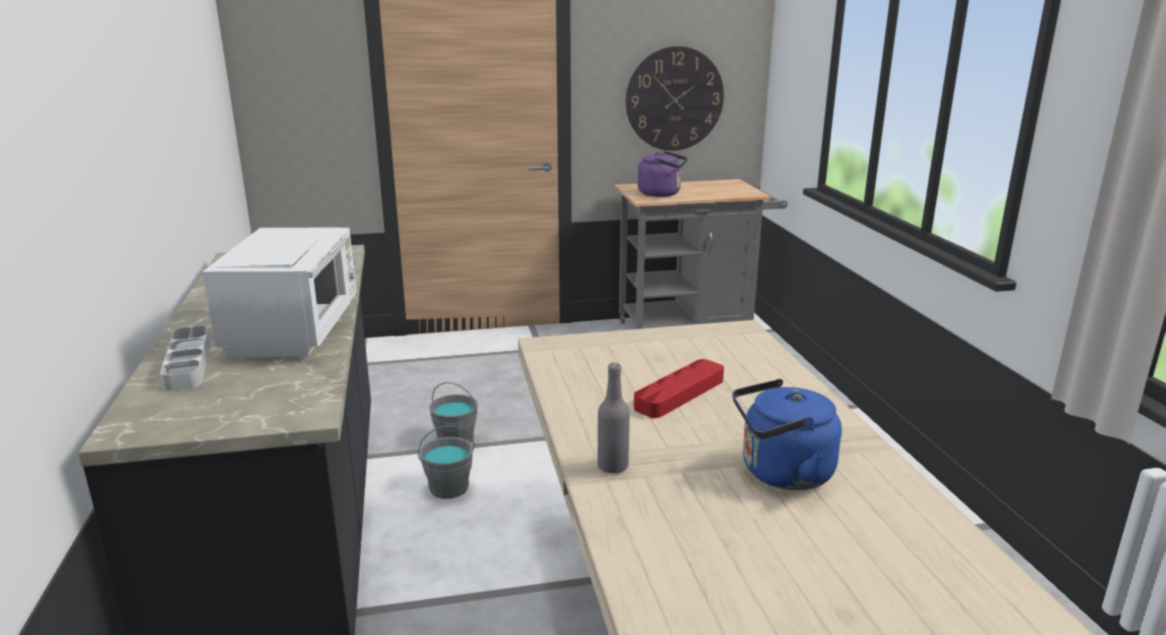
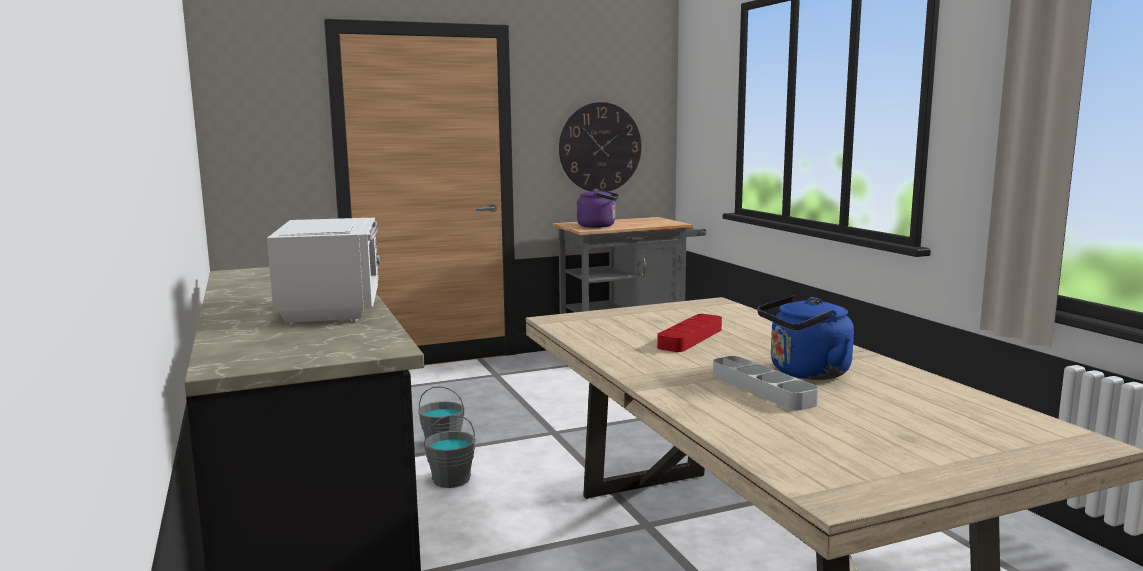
camera: 10 degrees left, 10 degrees down
(188, 363) = (245, 329): grey tray -> grey tray (762, 389)
(613, 466) = (664, 379): grey bottle -> none

